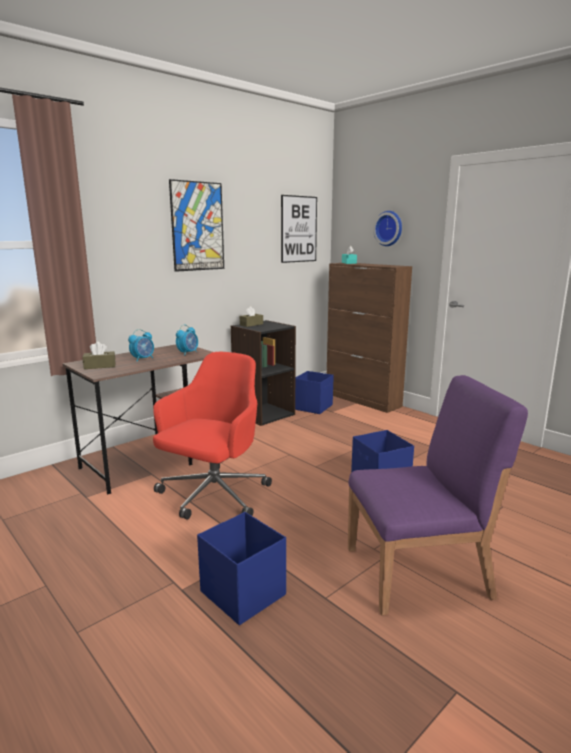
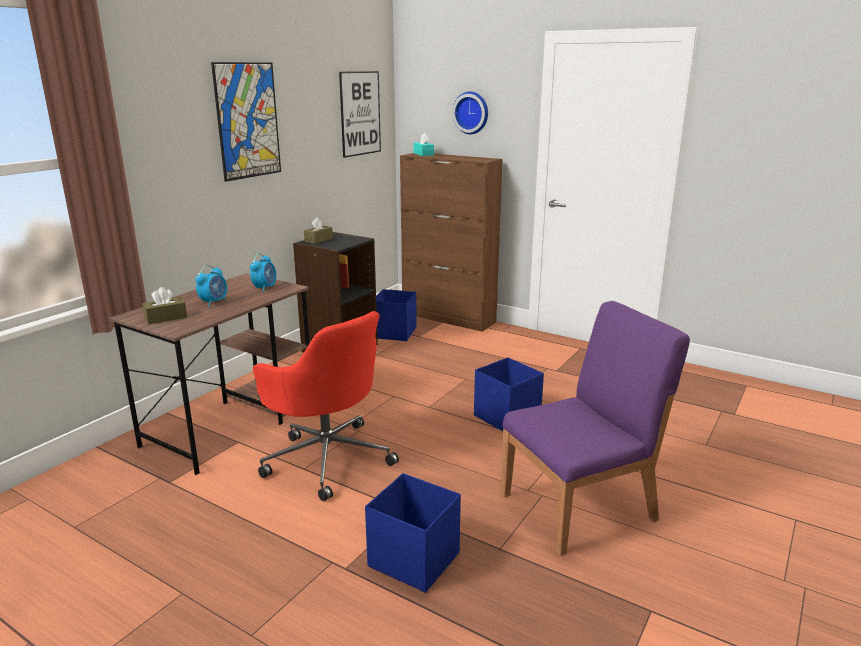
camera: 15 degrees left, 5 degrees up
(213, 495) = (327, 457): red office chair -> red office chair turned 120 degrees clockwise

